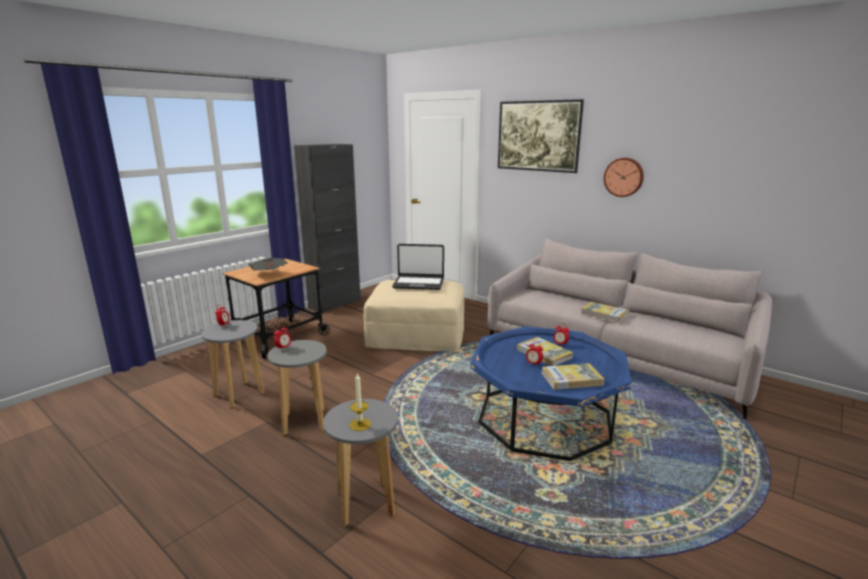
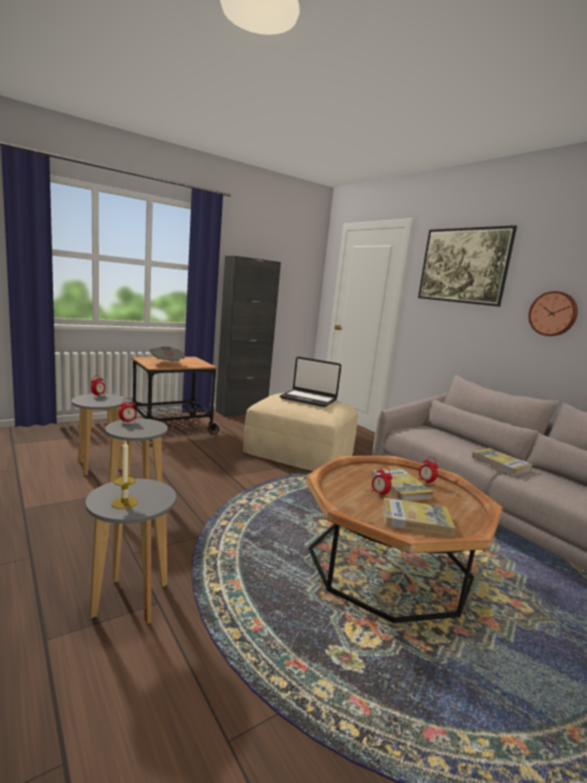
camera: 15 degrees right, 5 degrees down
(544, 418) = (388, 565): blue coffee table -> brown coffee table

